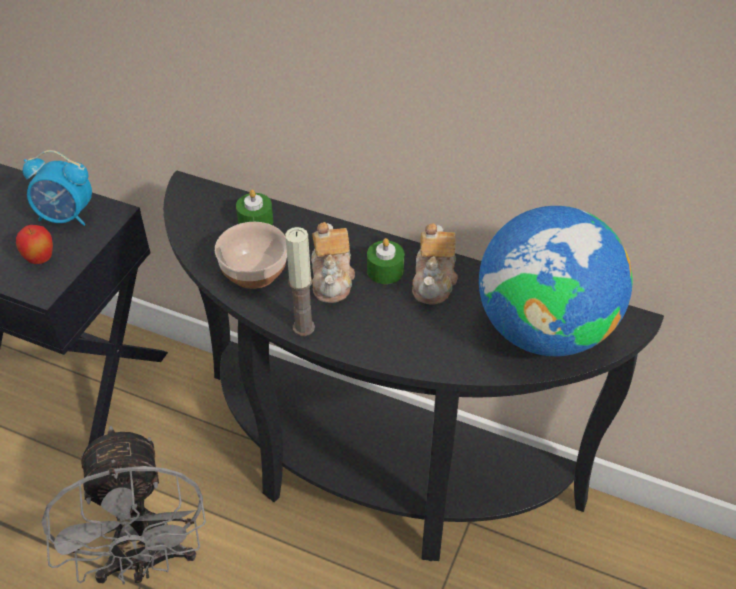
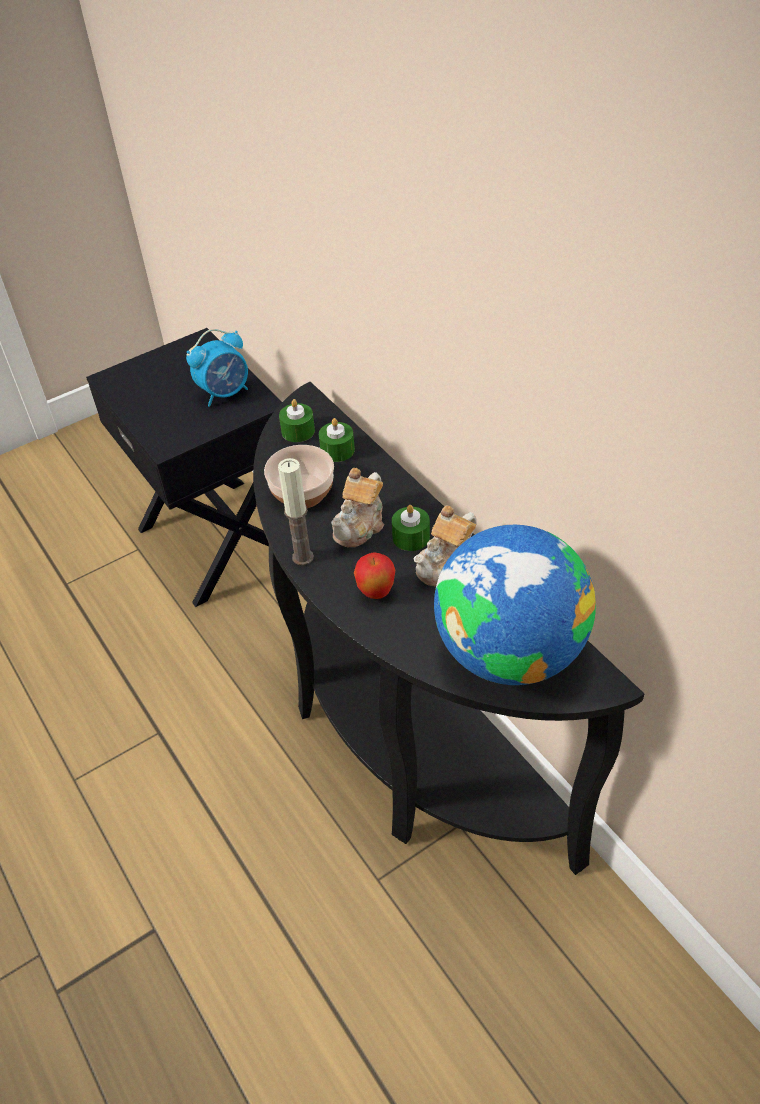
camera: 35 degrees right, 0 degrees up
(40, 260) = (181, 421): apple -> apple (376, 592)
(66, 217) = (225, 393): alarm clock -> alarm clock turned 75 degrees counterclockwise
(146, 561) = (174, 715): grey fan -> none
(203, 218) = (298, 431): none -> green candle

